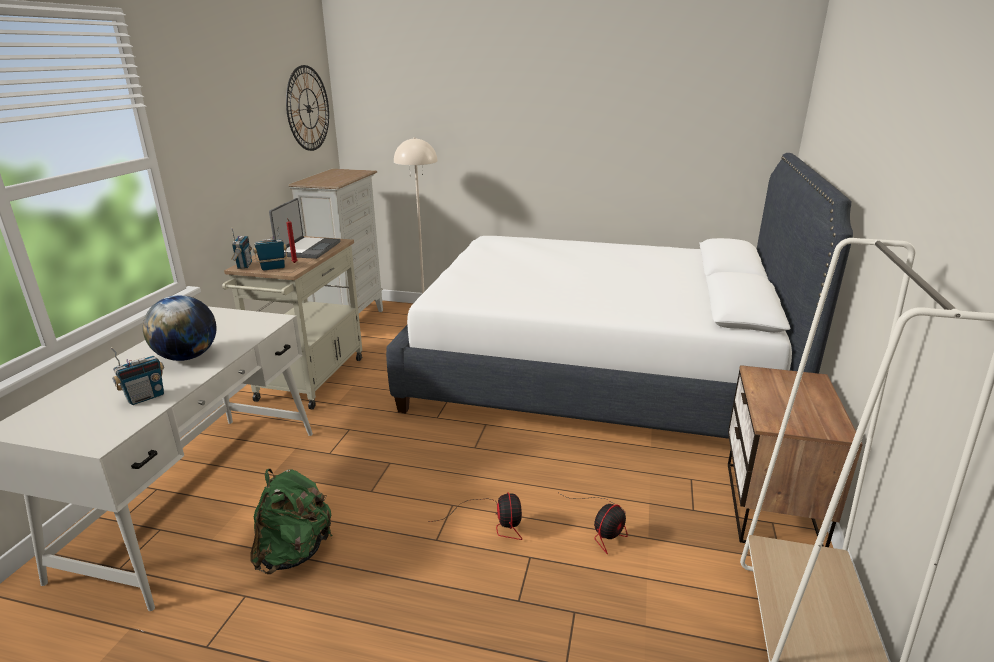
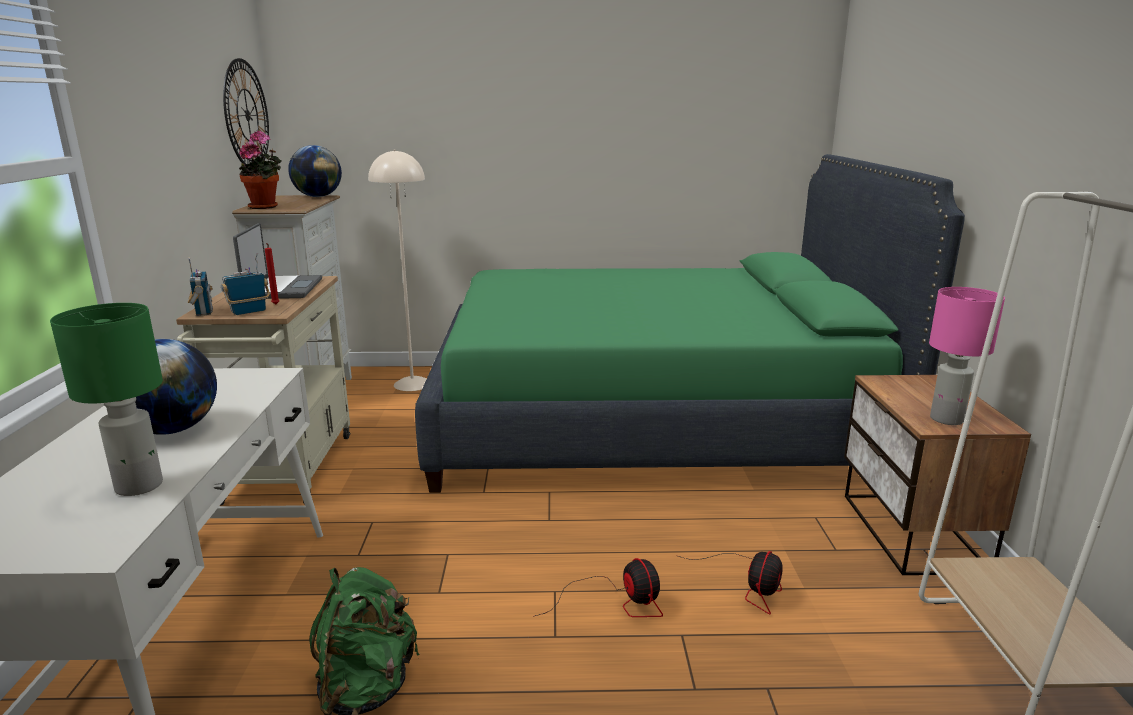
camera: 15 degrees left, 5 degrees down
(145, 397) = (139, 485): radio -> green table lamp
(314, 181) = (266, 207): none -> potted plant
(359, 171) = (318, 196): none -> globe
(595, 373) = (650, 420): white bed -> green bed
(792, 419) = (947, 419): none -> pink table lamp

